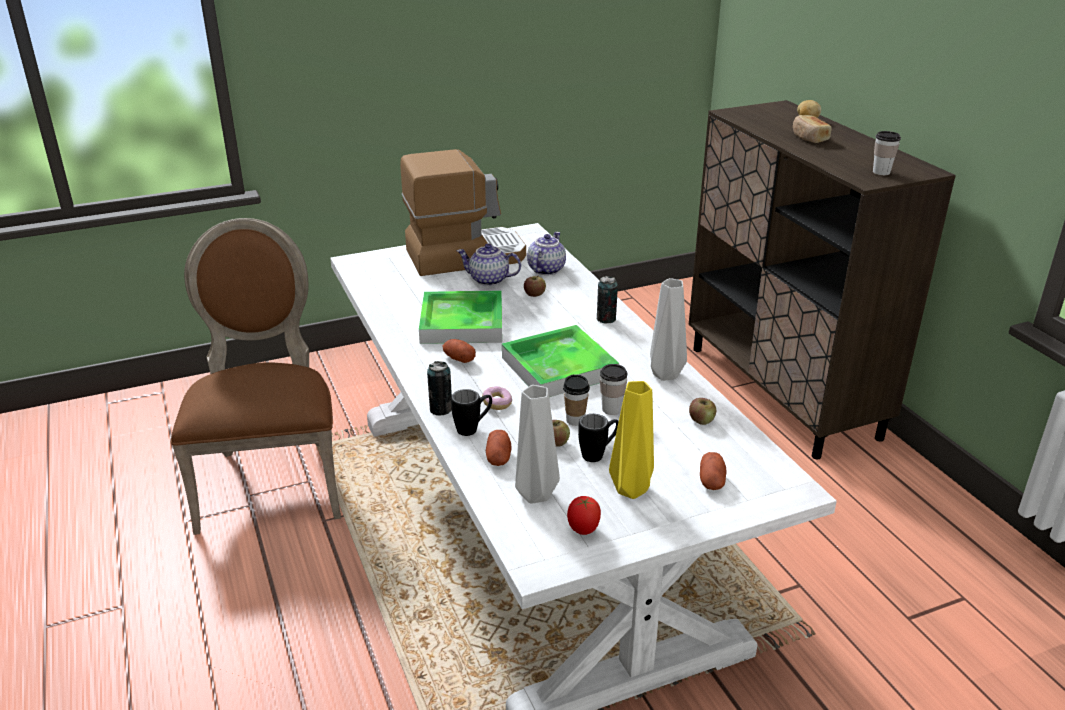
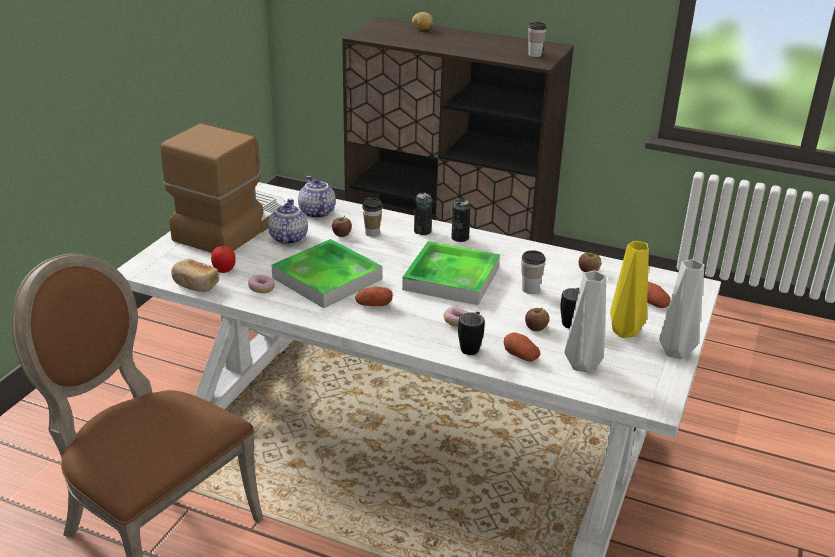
camera: 45 degrees left, 0 degrees up
(403, 310) = (261, 289): none -> donut
(441, 409) = (427, 345): can -> can (460, 238)
(488, 280) = (287, 238): teapot -> teapot turned 120 degrees clockwise
(575, 420) = (522, 307): cup -> cup (372, 233)
(583, 530) = (642, 370): tomato -> tomato (224, 271)
(664, 374) = (520, 252): grey vase -> grey vase (674, 352)
(809, 137) = (448, 42): bread -> bread (195, 284)

